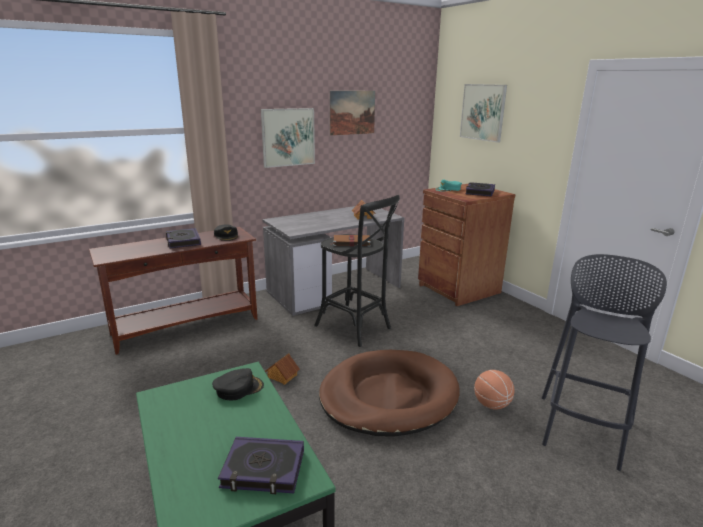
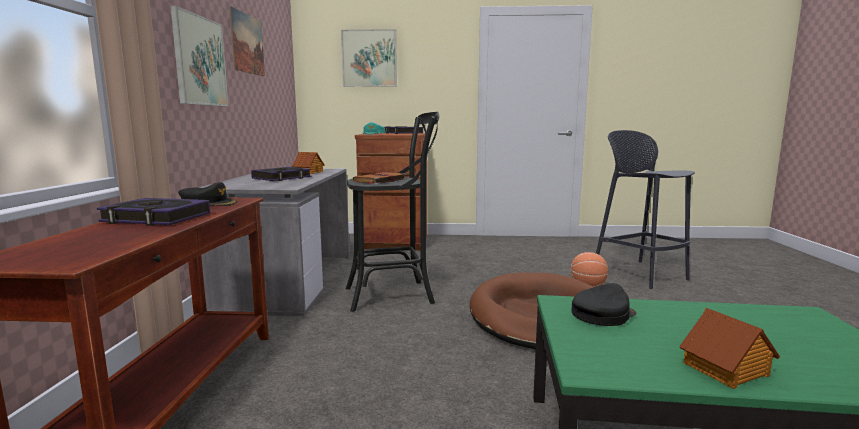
camera: 55 degrees left, 10 degrees down
(238, 388) = (602, 314): black cap -> black cap turned 45 degrees clockwise
(263, 469) = (795, 330): book -> book (282, 178)
(282, 376) = (439, 358): toy house -> toy house (726, 369)

